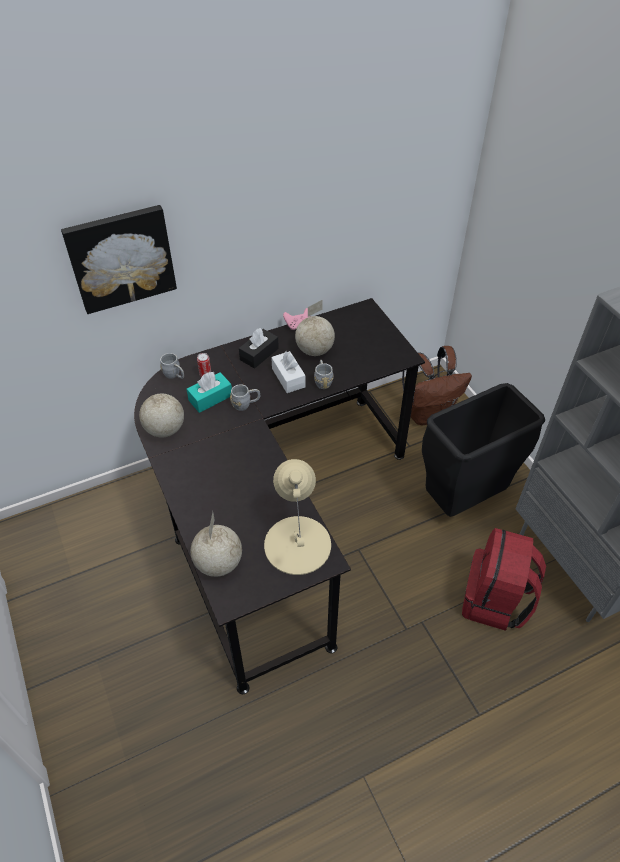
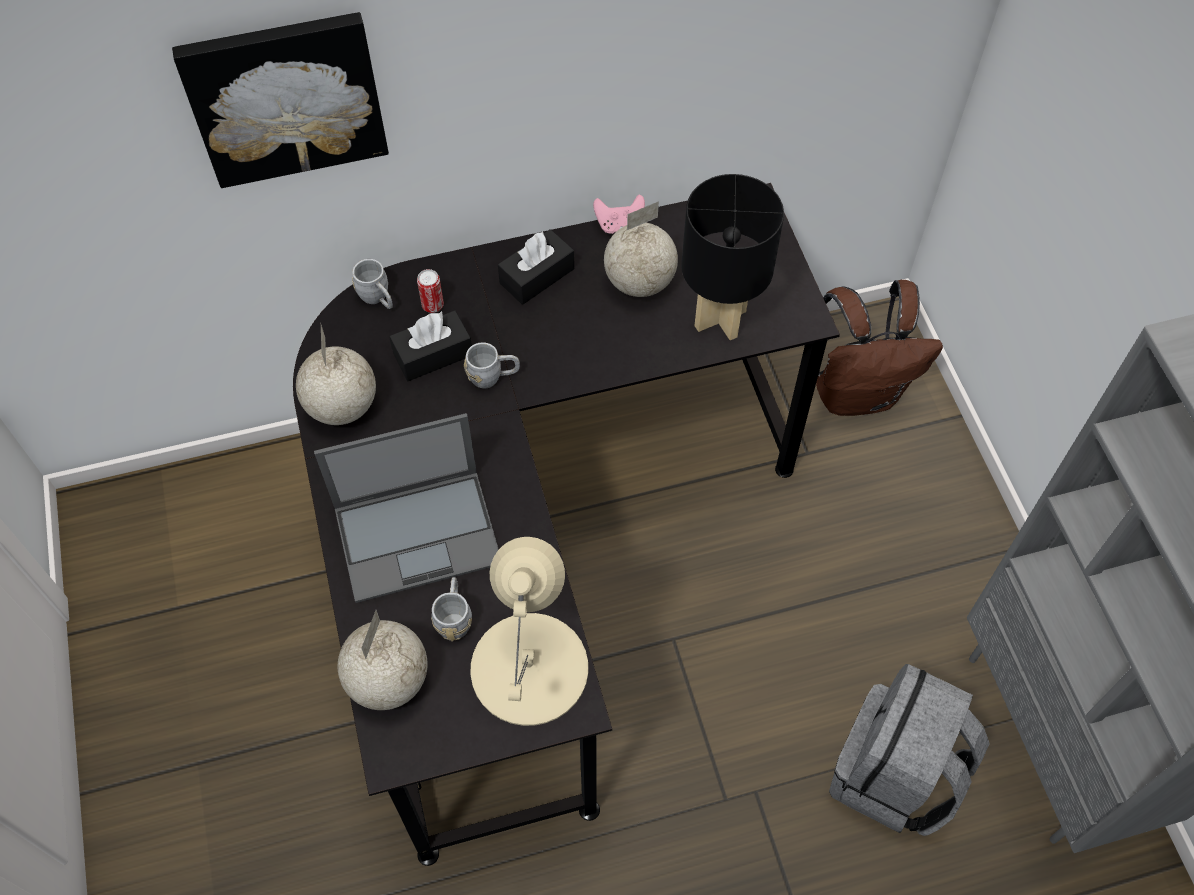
camera: 10 degrees right, 10 degrees up
(210, 398) = (433, 354): turquoise tissue box -> black tissue box
(221, 486) = (419, 534): none -> laptop
(288, 378) = (580, 333): white tissue box -> none
(322, 381) = (641, 348): grey mug -> grey mug (454, 617)
(360, 362) = (719, 318): none -> black table lamp
(462, 499) = (881, 573): black trash can -> none
(495, 601) = (894, 776): red backpack -> grey backpack

